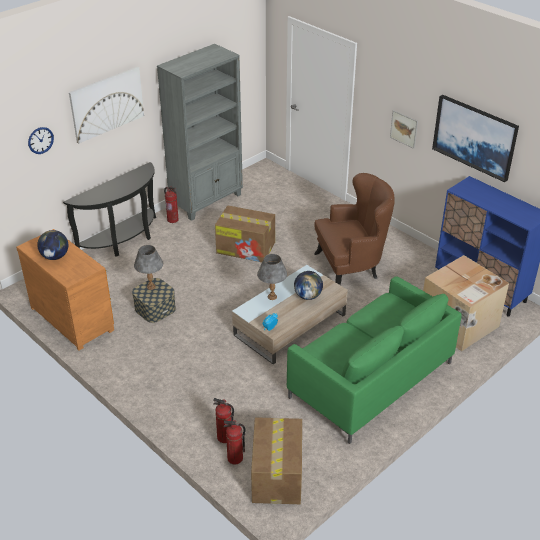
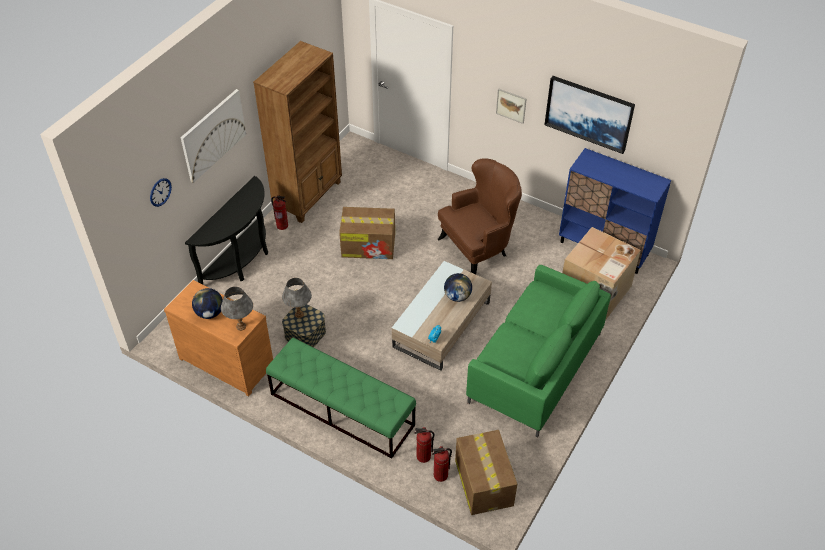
camera: 15 degrees left, 10 degrees up
(161, 379) = (341, 409): none -> green bench
(207, 201) = (308, 196): grey bookcase -> brown bookcase
(272, 297) = (424, 304): grey table lamp -> grey table lamp (241, 326)

